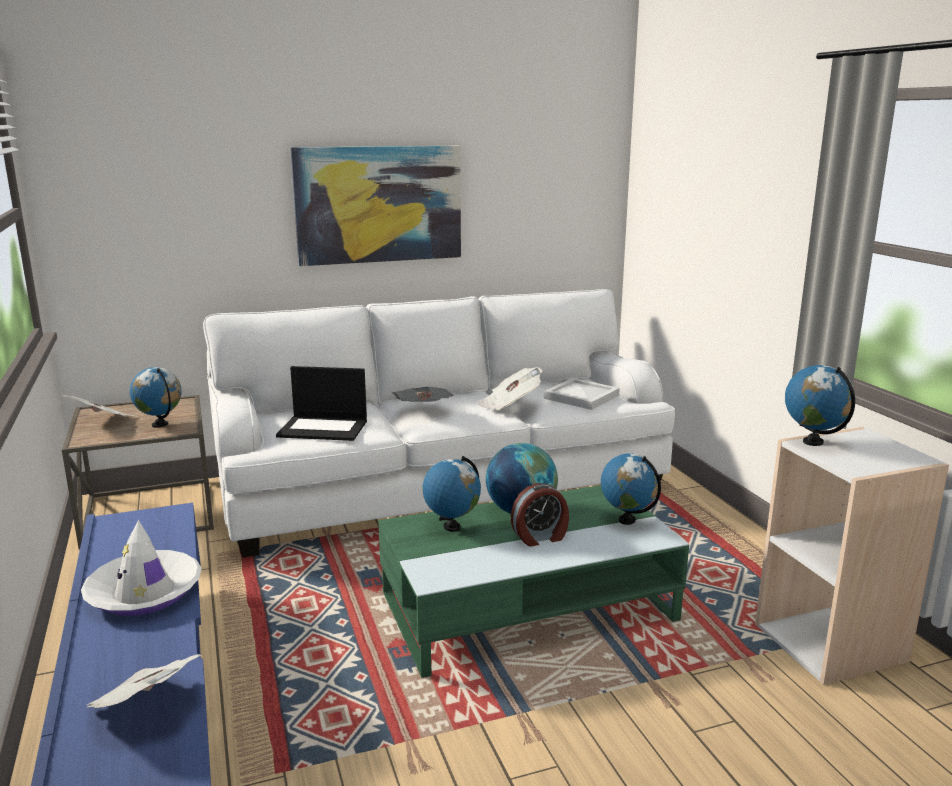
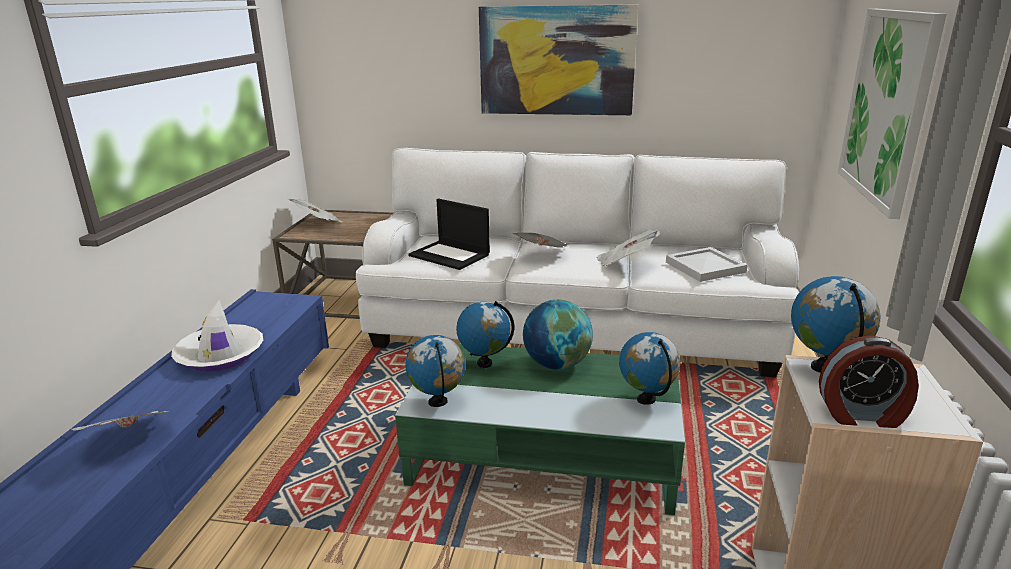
camera: 30 degrees right, 5 degrees up
(160, 424) = (350, 231): globe -> globe (438, 402)
(540, 537) = (547, 393): alarm clock -> alarm clock (861, 415)
(724, 233) = (887, 106): none -> picture

